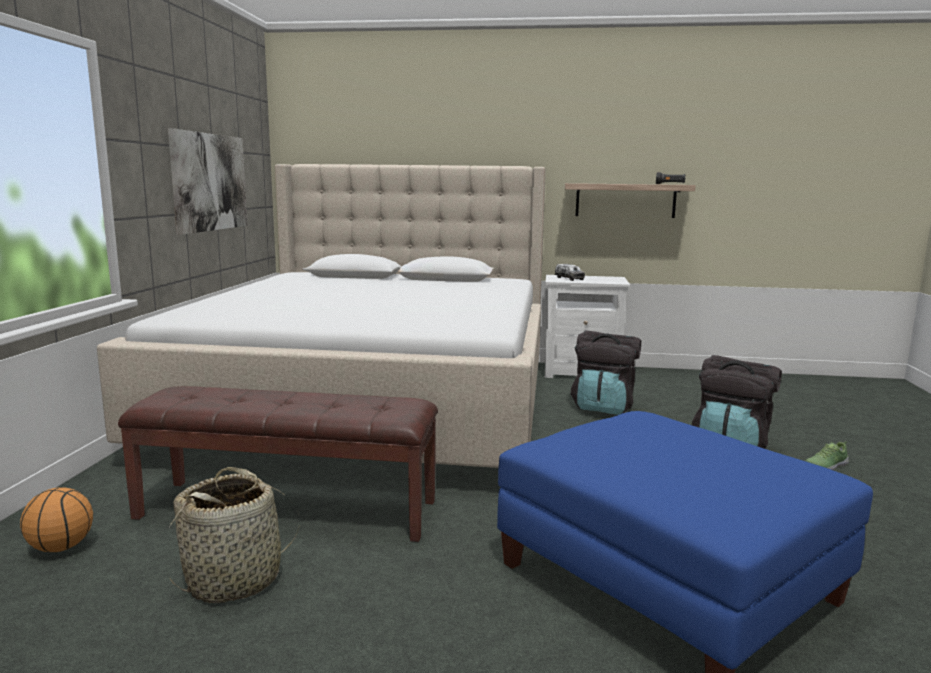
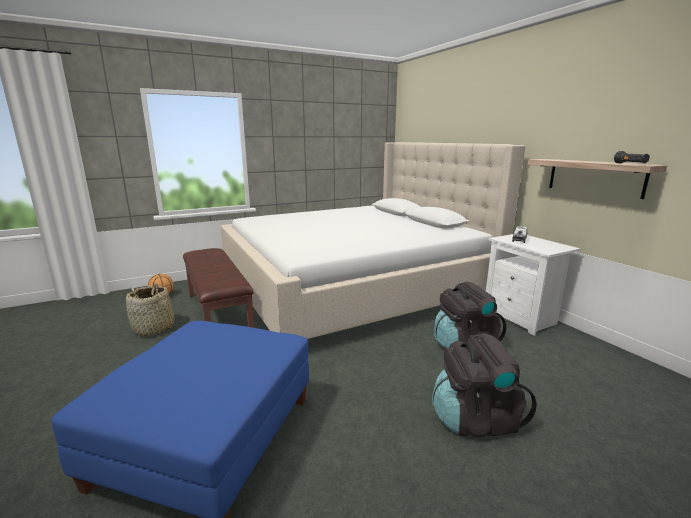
camera: 55 degrees right, 5 degrees up
(210, 182) = (328, 154): picture -> none
(825, 466) = (508, 490): shoe -> none

